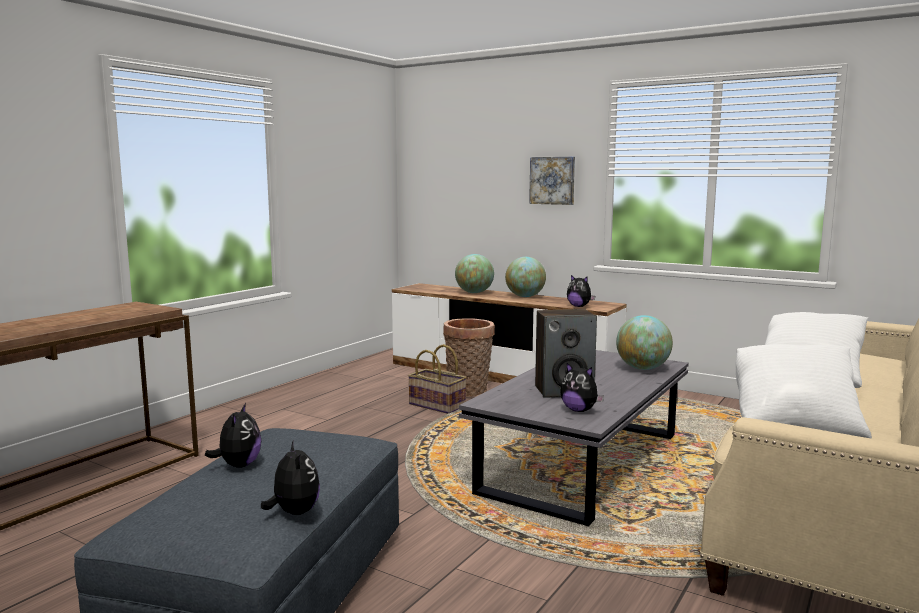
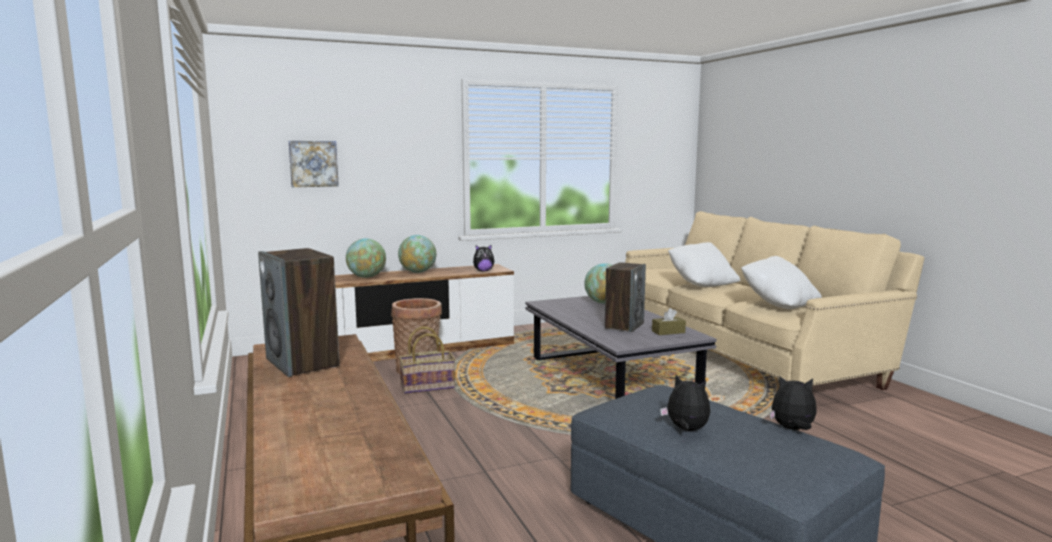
camera: 55 degrees left, 0 degrees up
(97, 313) = (303, 363): none -> speaker
(552, 180) = (413, 163): picture -> picture (313, 163)
(579, 410) = (668, 332): plush toy -> brown tissue box

